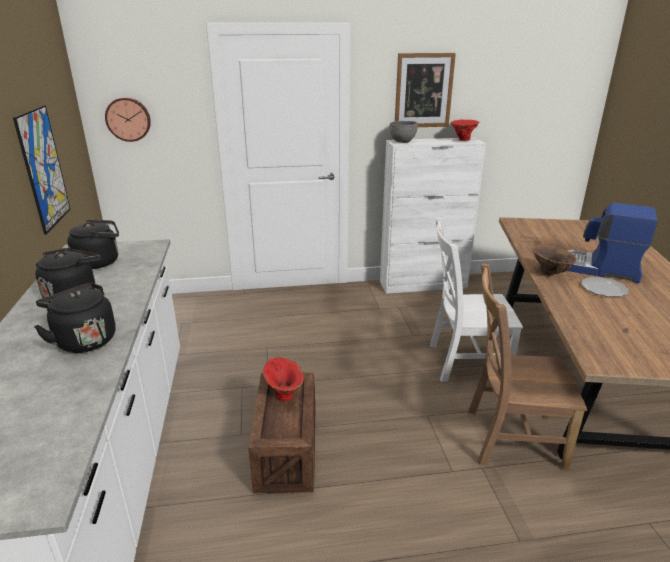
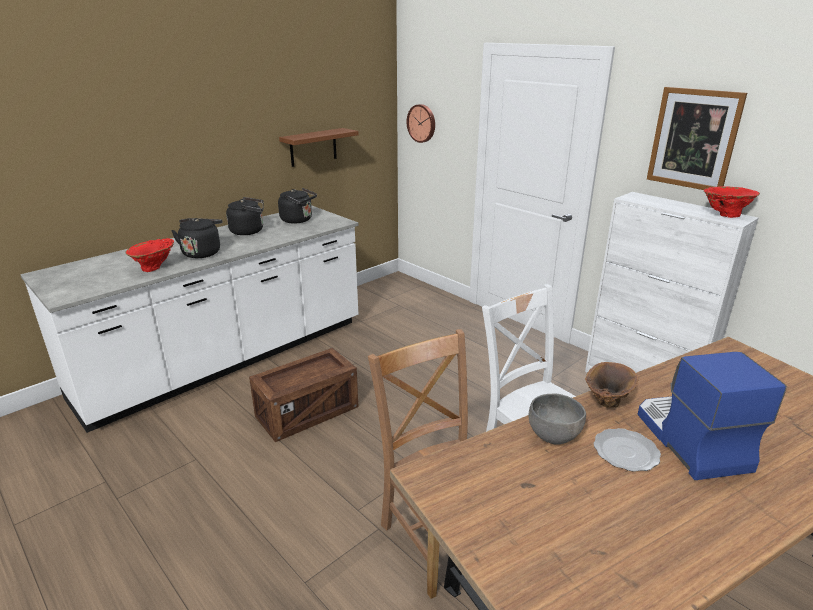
camera: 55 degrees right, 0 degrees up
(43, 168) = (313, 147): picture -> brown shelf
(284, 393) = (320, 366): red vase -> red vase (155, 268)
(402, 141) = (641, 197): grey bowl -> grey bowl (554, 436)

